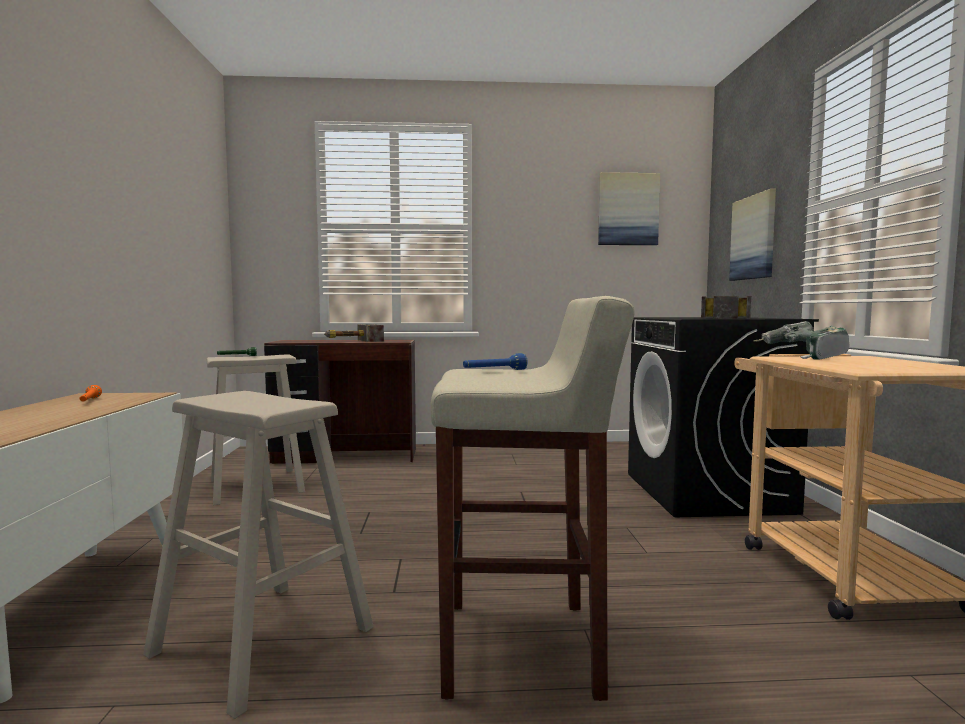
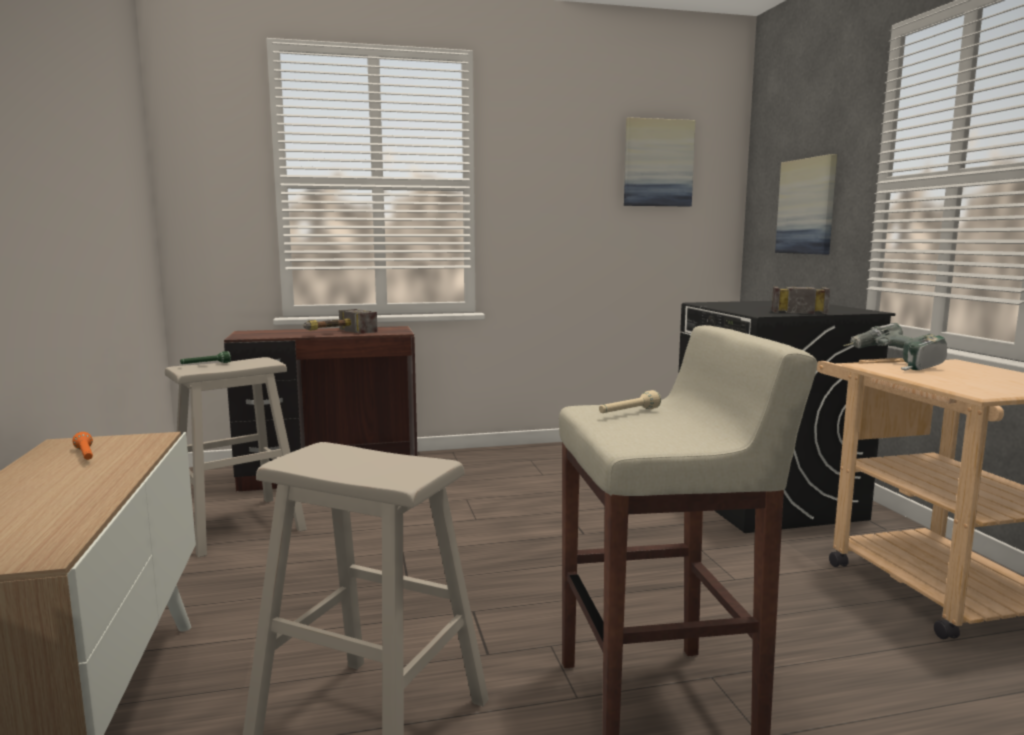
camera: 10 degrees left, 5 degrees up
(494, 371) = (628, 413): blue flashlight -> beige flashlight

